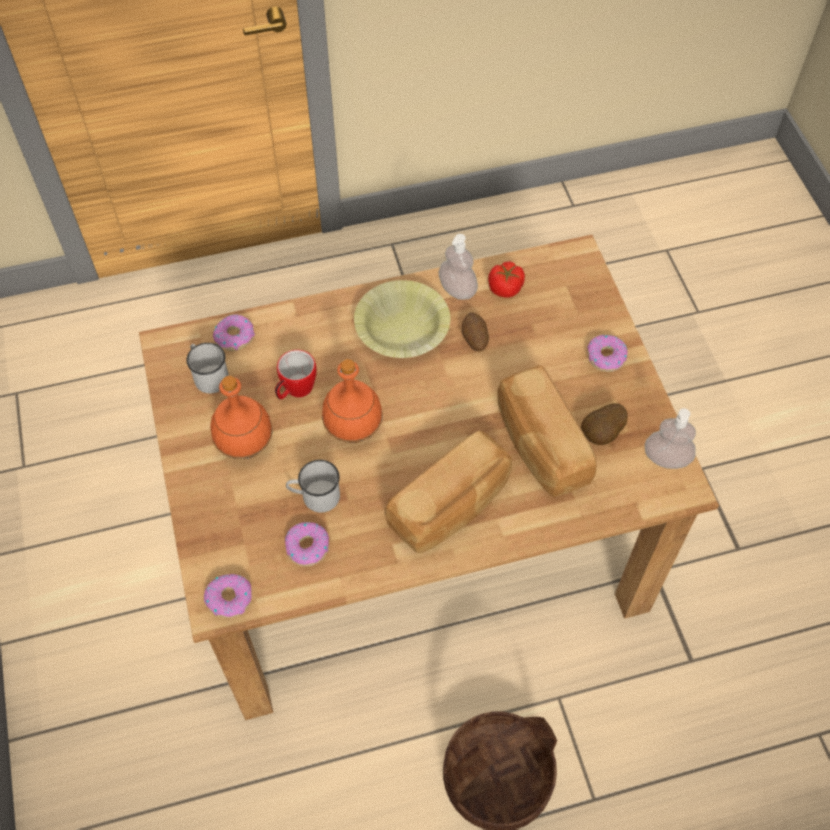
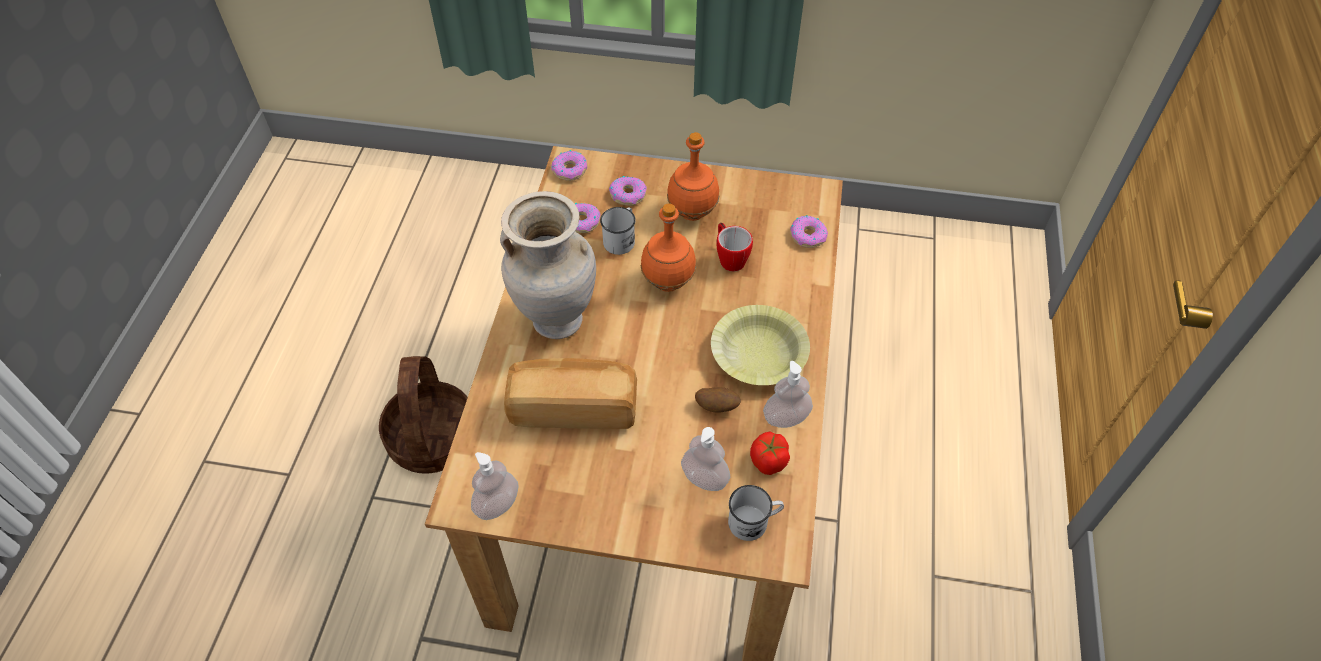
camera: 115 degrees right, 5 degrees down
(208, 375) = (774, 209): white mug -> white mug (754, 522)
(451, 506) = (557, 320): bread -> beige vase
(547, 324) = (704, 478): none -> soap dispenser
(602, 434) = (554, 463): potato -> none
(606, 357) = (638, 512): donut -> donut (628, 195)

